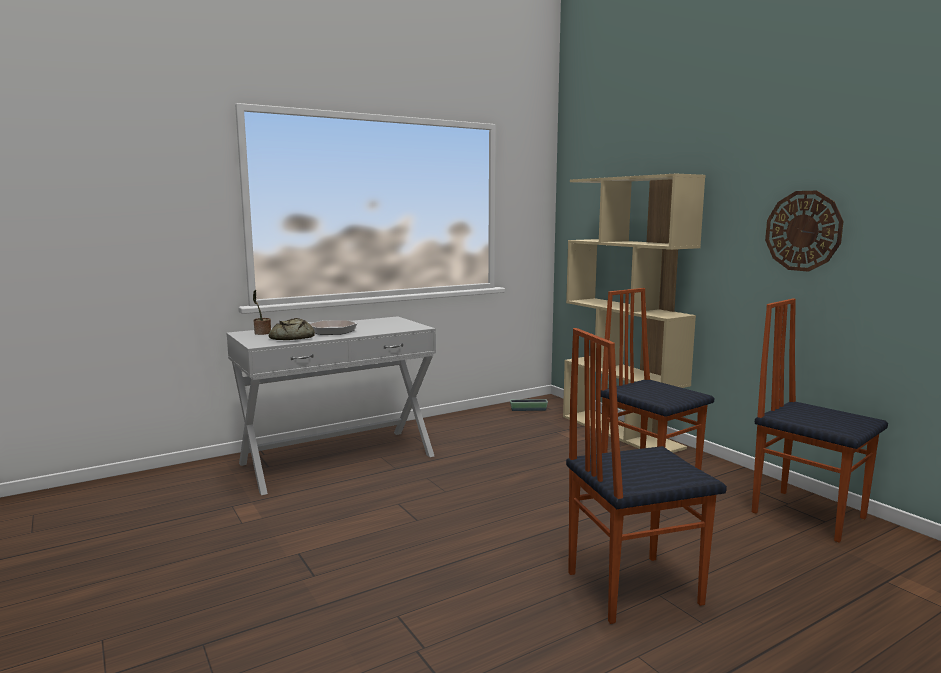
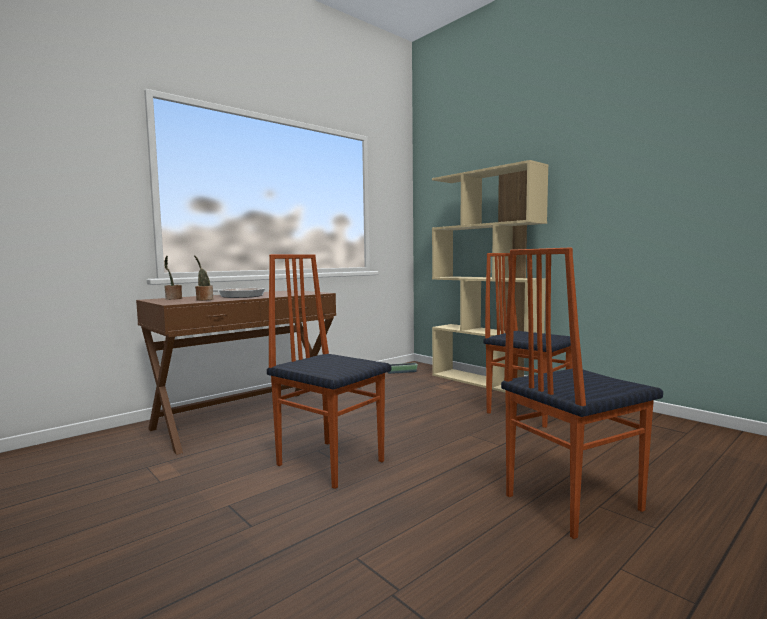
camera: 10 degrees left, 5 degrees down
(291, 338) = (204, 299): bread -> potted plant
(338, 459) = (247, 419): white console table -> brown console table
(803, 231) = (637, 199): wall clock -> none
(807, 514) = (669, 429): chair -> chair (331, 462)

